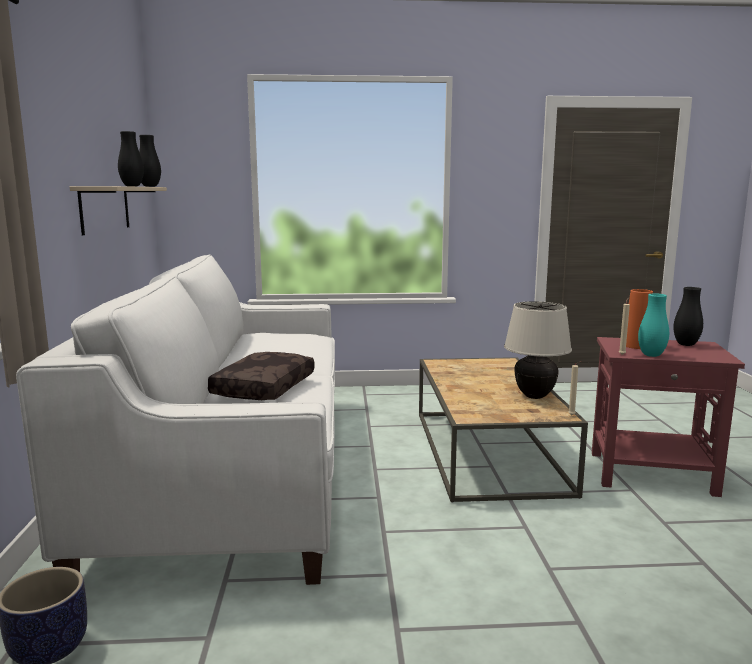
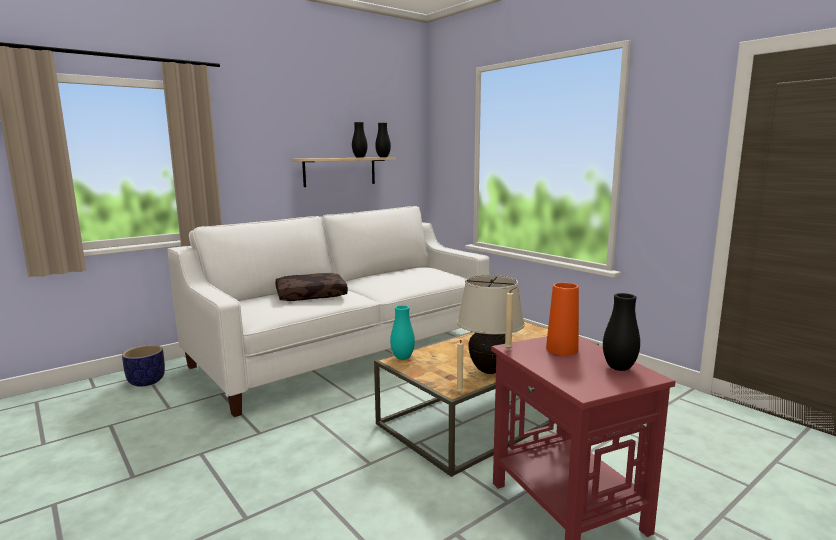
camera: 55 degrees right, 0 degrees up
(651, 355) = (530, 359): turquoise vase -> turquoise vase (402, 358)

